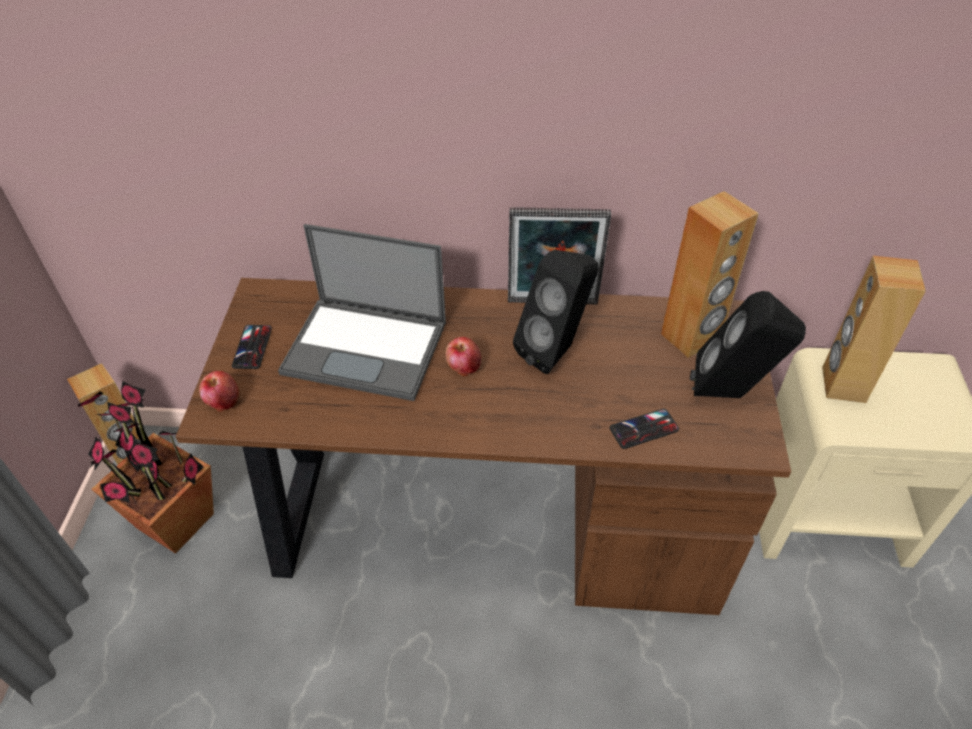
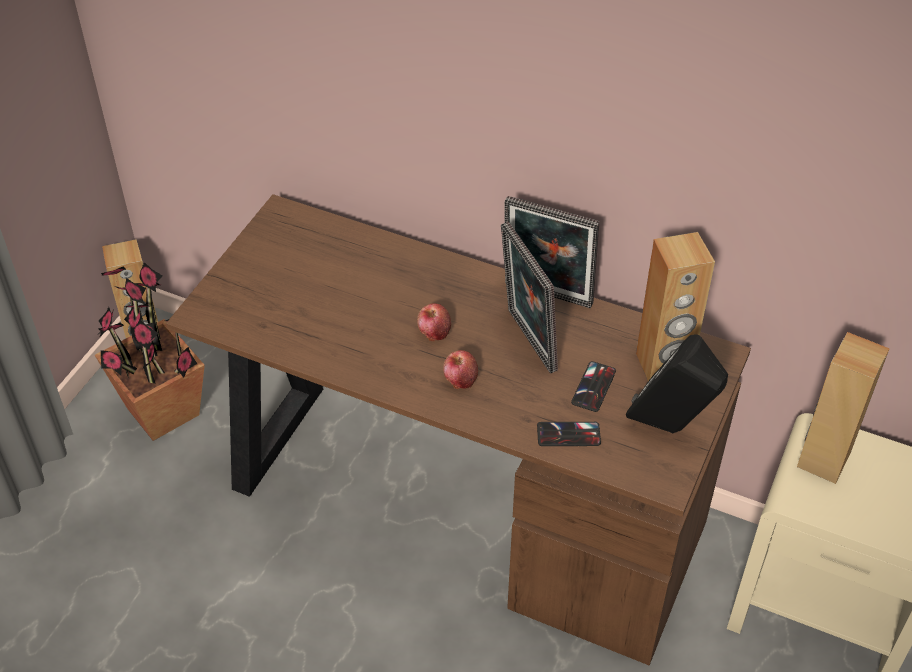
camera: 20 degrees right, 0 degrees up
(223, 401) = (214, 304): apple -> apple (460, 379)
(252, 347) = (257, 262): phone -> phone (593, 387)
(367, 347) = (356, 291): laptop -> none
(556, 351) = (526, 342): black speaker -> picture frame

